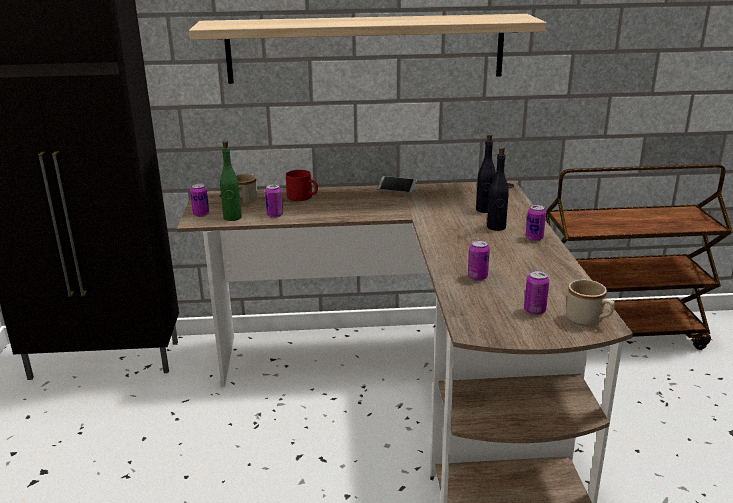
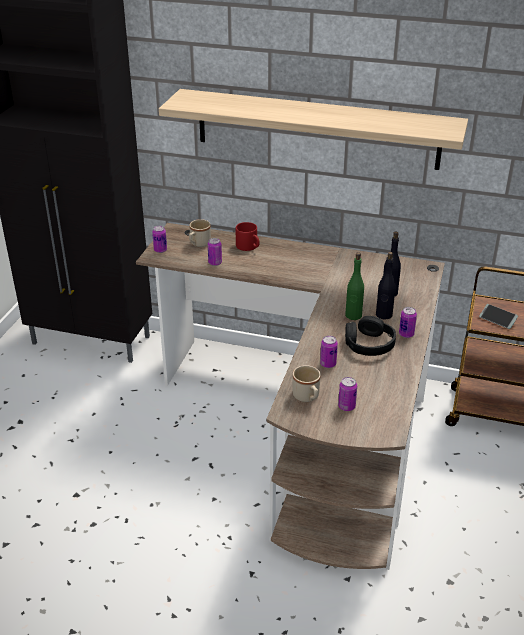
camera: 20 degrees right, 10 degrees up
(232, 217) = (181, 259): green bottle -> green bottle (353, 315)
(397, 188) = (332, 252): phone -> phone (497, 319)
(504, 253) = (368, 344): none -> black headphones
(588, 321) = (380, 426): beige mug -> beige mug (307, 397)

